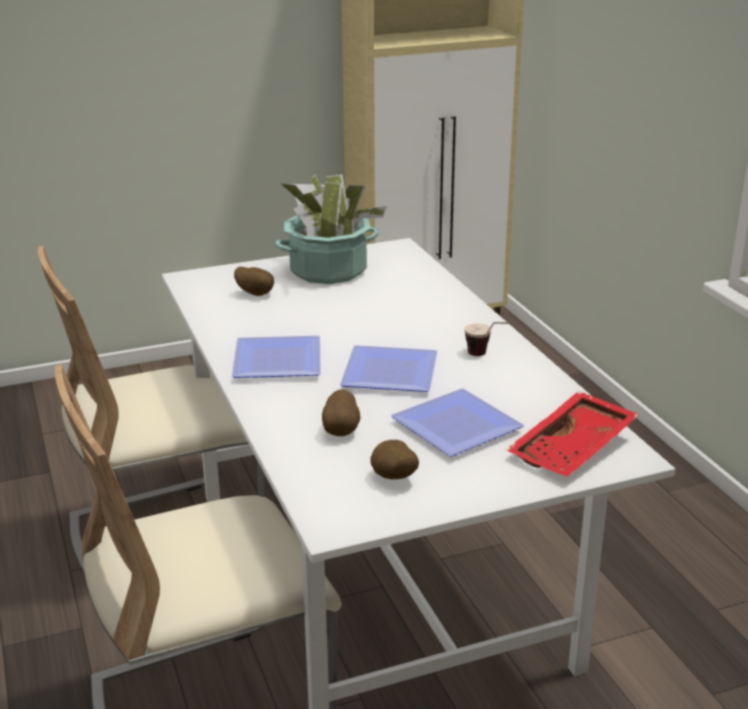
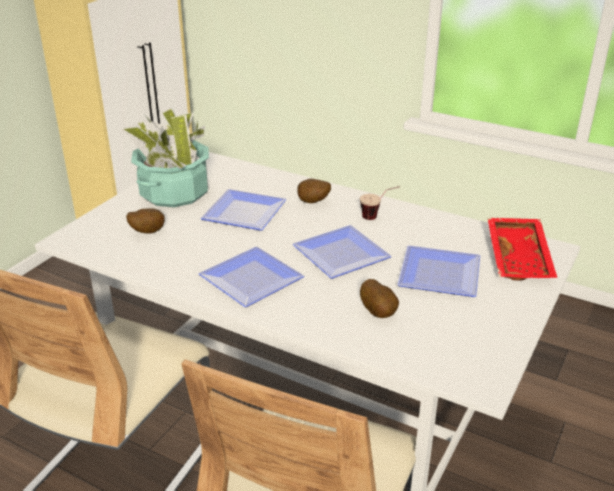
camera: 40 degrees left, 5 degrees up
(365, 308) = (247, 212): none -> plate
(393, 479) = (463, 330): potato -> potato (313, 203)

